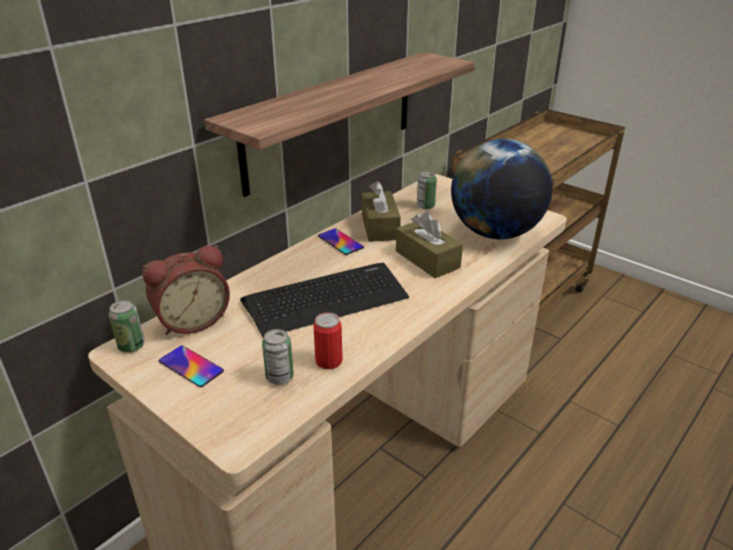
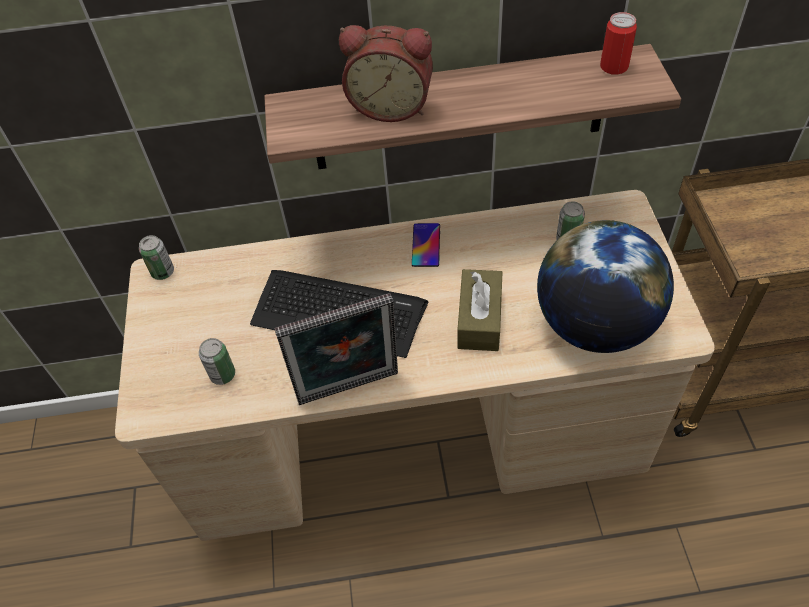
camera: 45 degrees right, 20 degrees up
(191, 366) = (179, 320): phone -> none
(192, 320) = (222, 270): alarm clock -> alarm clock (391, 106)
(329, 361) = (271, 384): can -> can (614, 67)
(380, 227) = (485, 245): brown tissue box -> none
(395, 333) = (349, 391): none -> picture frame

